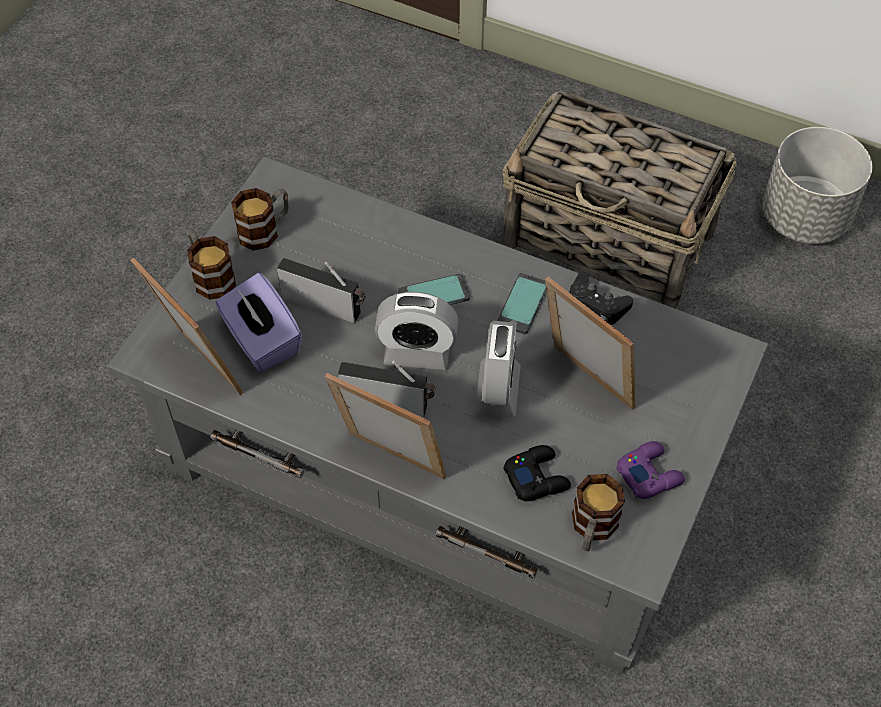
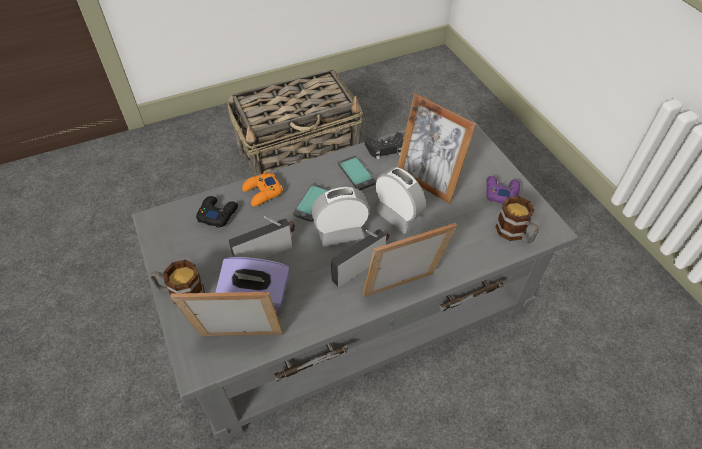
camera: 50 degrees left, 5 degrees down
(265, 229) = (182, 246): mug -> none
(402, 240) = (262, 193): none -> orange game controller
(417, 352) = (341, 233): alarm clock -> alarm clock turned 150 degrees counterclockwise
(537, 477) = (465, 235): black game controller -> black game controller (217, 214)
(585, 385) = (428, 182): picture frame -> picture frame turned 135 degrees counterclockwise
(805, 218) = (360, 95): grey planter -> none

